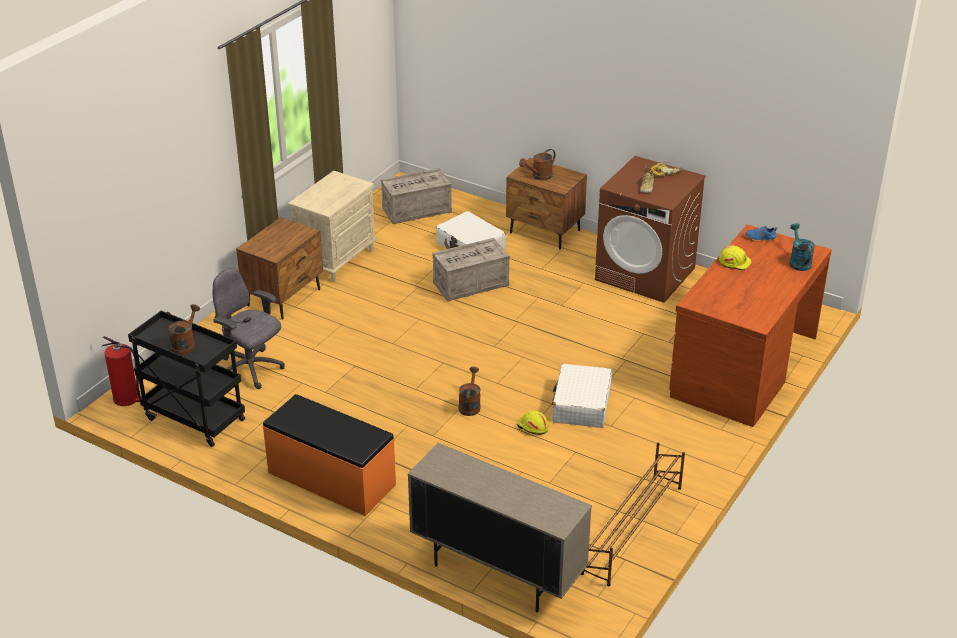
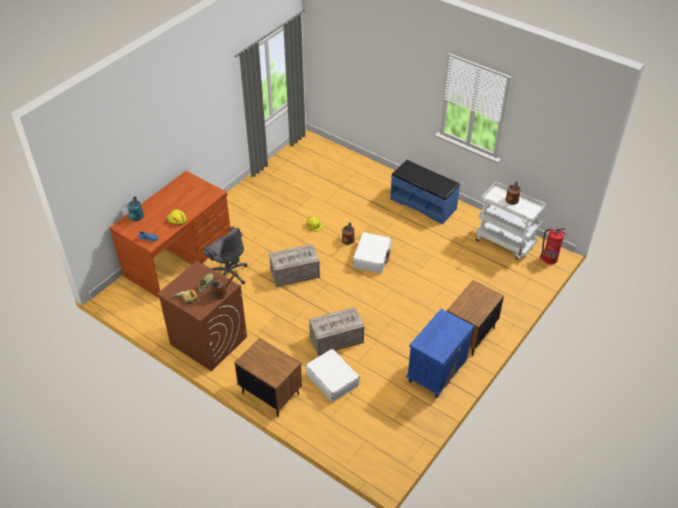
camera: 175 degrees left, 10 degrees up
(193, 419) = (505, 242): black cart -> white cart
(251, 370) = (480, 274): grey office chair -> grey office chair (228, 274)
(331, 479) = (423, 204): orange bench -> blue bench
(336, 259) = (436, 373): beige nightstand -> blue nightstand
(417, 209) = (372, 431): crate -> crate (294, 274)
(497, 573) = (344, 157): beige cabinet -> none
(539, 176) = (273, 361): brown watering can -> brown watering can (221, 292)
(581, 405) = (284, 238): white suitcase -> white suitcase (372, 257)
(631, 530) = (278, 171): brown shoe rack -> none

